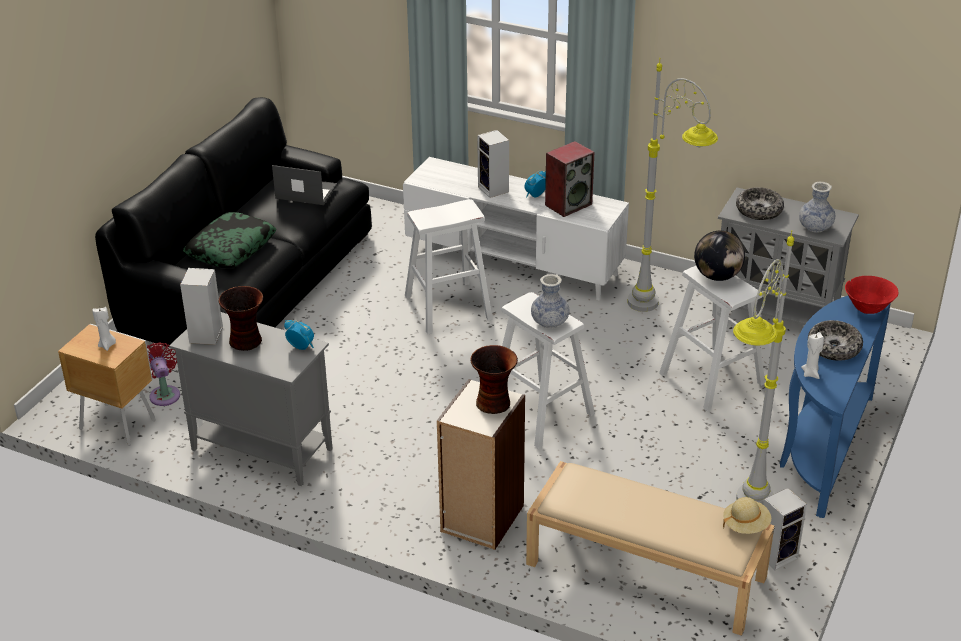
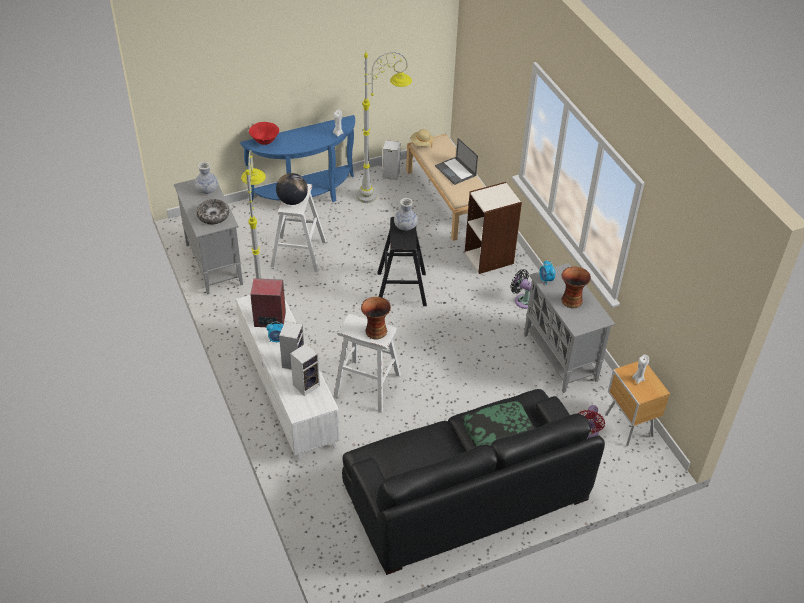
camera: 140 degrees left, 10 degrees up
(206, 336) = (590, 317): speaker -> speaker (306, 384)
(305, 192) = (402, 456): laptop -> laptop (456, 171)
(376, 489) = (522, 300): none -> black fan
(494, 403) = (487, 195): vase -> vase (375, 331)
(540, 413) = (401, 289): white stool -> black stool
(834, 347) = (309, 136): bowl -> none

